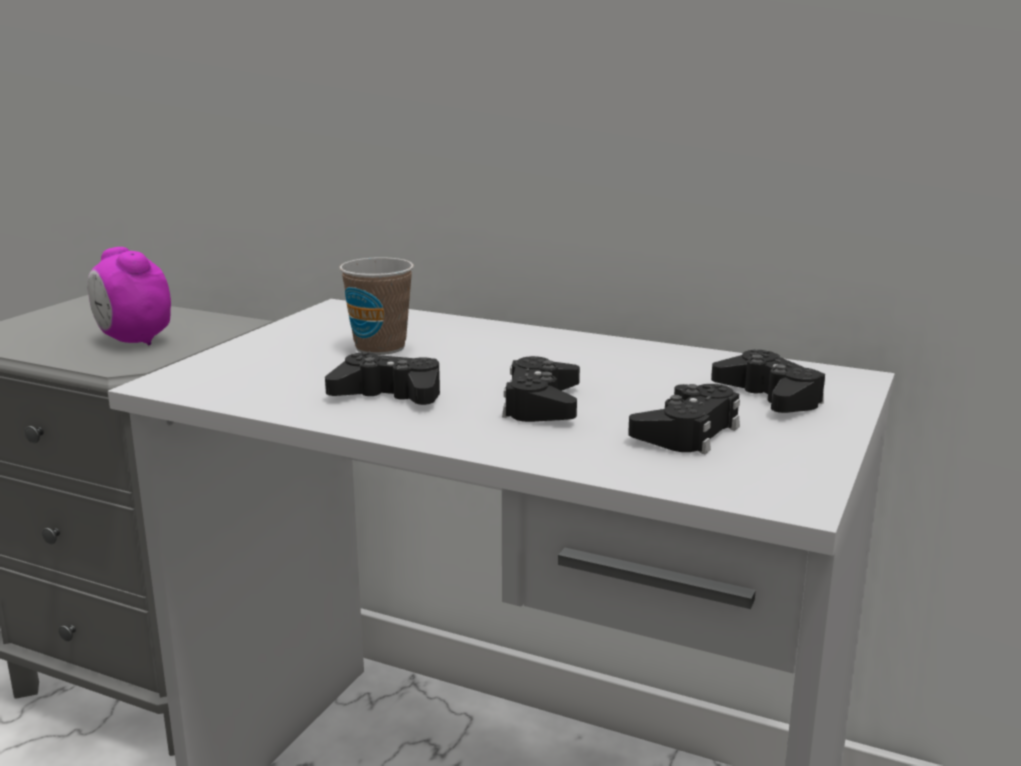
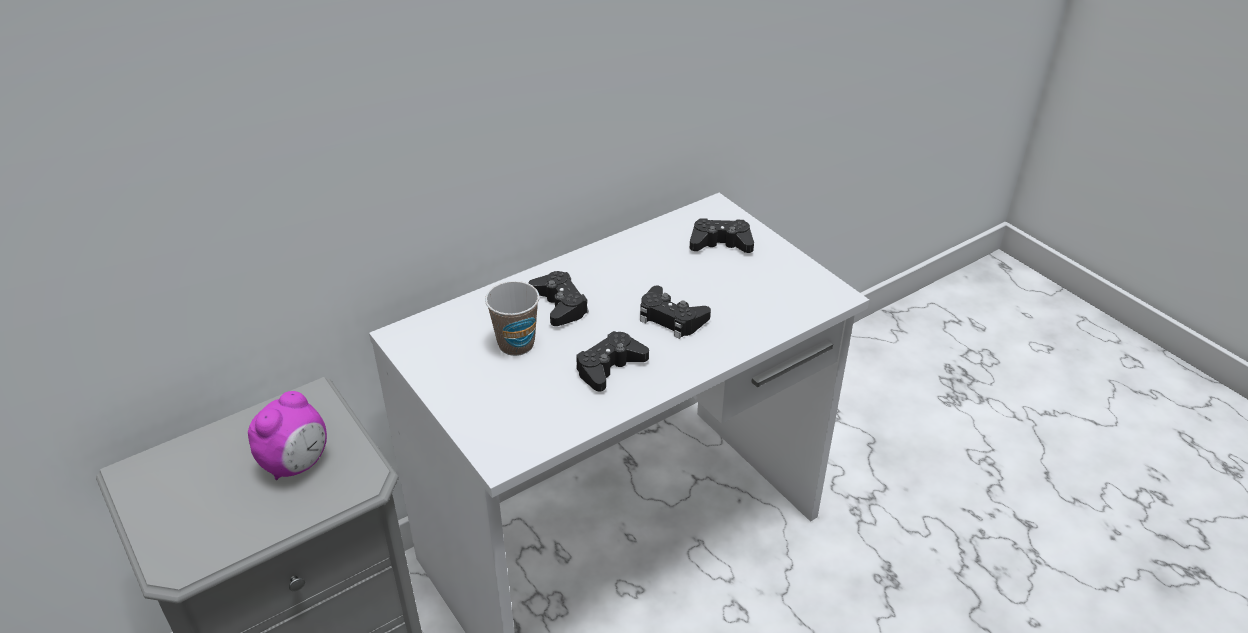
camera: 60 degrees left, 20 degrees up
(133, 340) = (297, 464): alarm clock -> alarm clock turned 45 degrees counterclockwise
(687, 431) = (744, 288): black game controller -> black game controller (559, 305)

